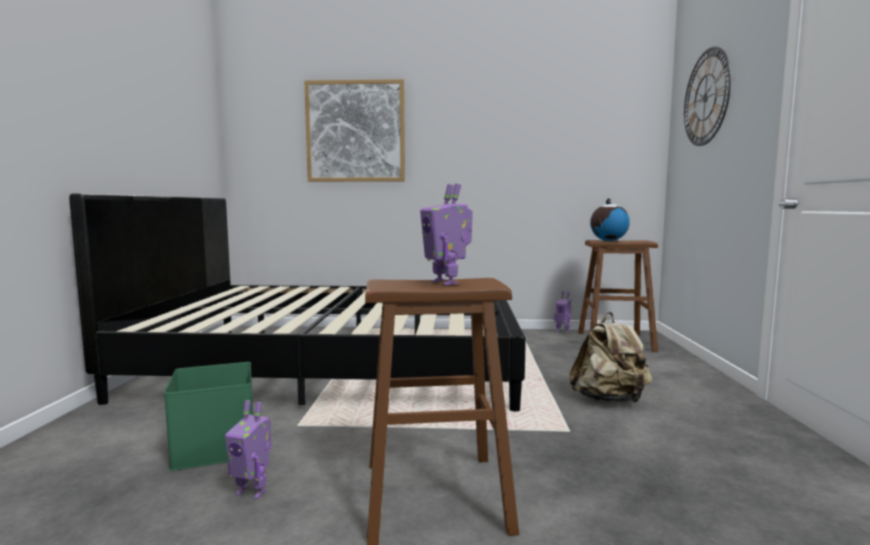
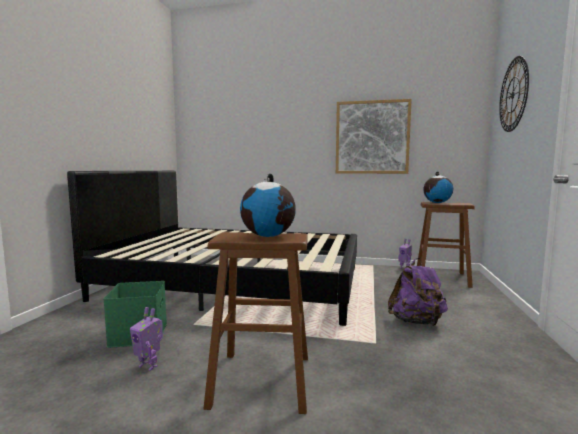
camera: 10 degrees right, 0 degrees up
(355, 131) = (260, 125): picture -> picture (372, 137)
(446, 282) = (268, 236): toy robot -> globe
(609, 400) = (416, 322): beige backpack -> purple backpack

